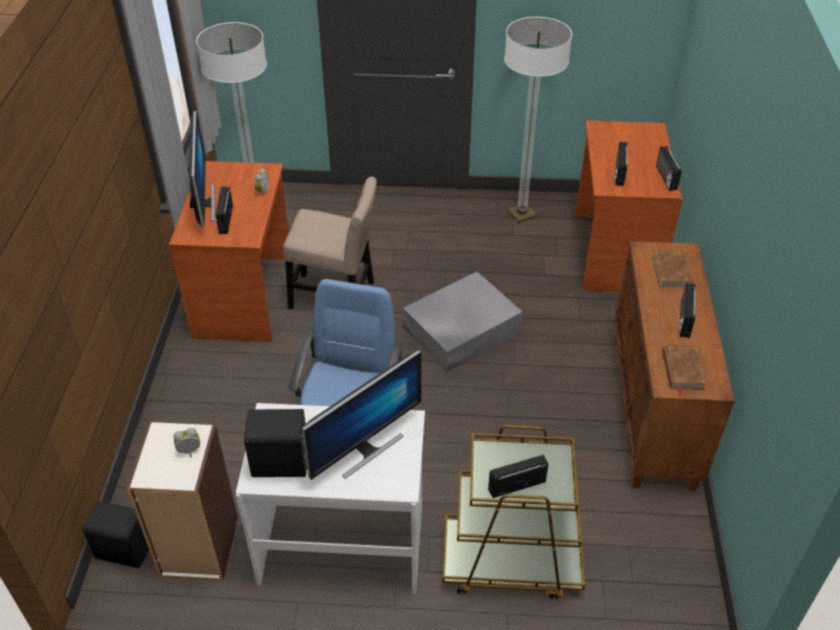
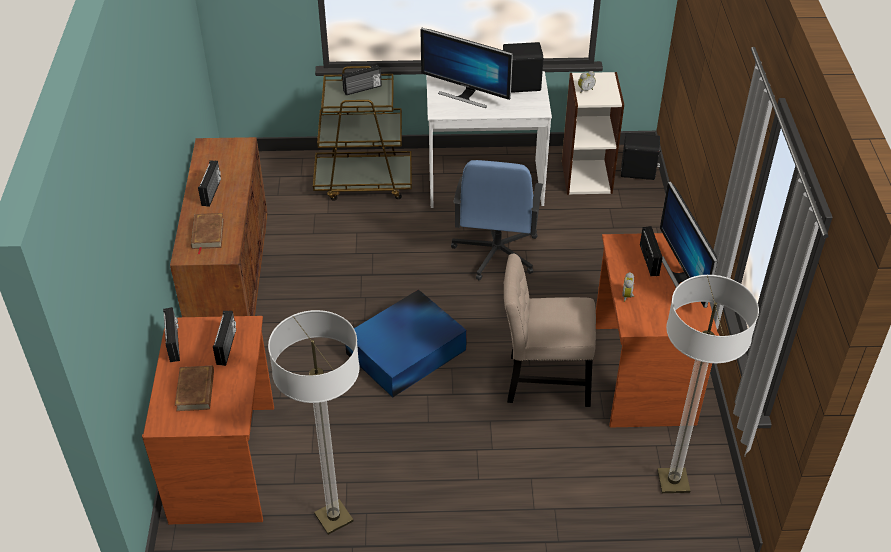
camera: 175 degrees right, 0 degrees up
(365, 449) = (466, 95): monitor -> monitor turned 105 degrees counterclockwise
(460, 330) = (407, 351): grey storage box -> blue storage box
(682, 370) = (228, 154): brown book -> brown book (196, 390)

